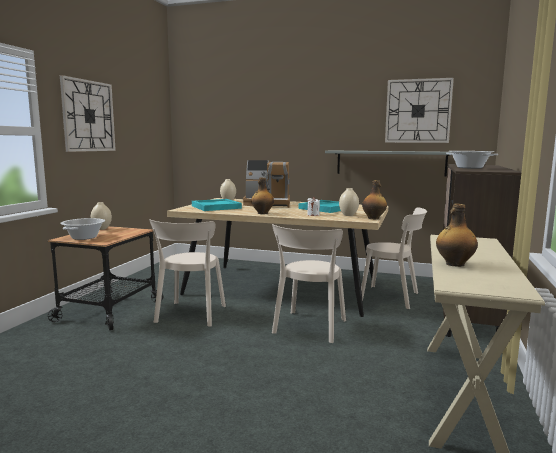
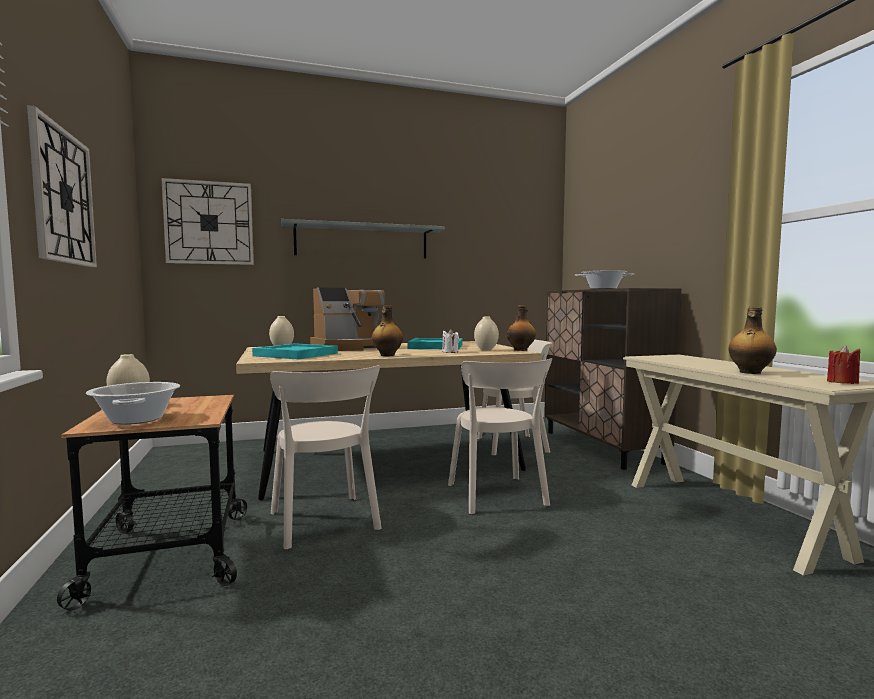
camera: 35 degrees left, 5 degrees down
(390, 163) = (465, 293): grey shelf -> grey shelf (362, 241)
(418, 111) = (491, 235): wall clock -> wall clock (209, 223)
(488, 286) = (842, 382): none -> red candle

